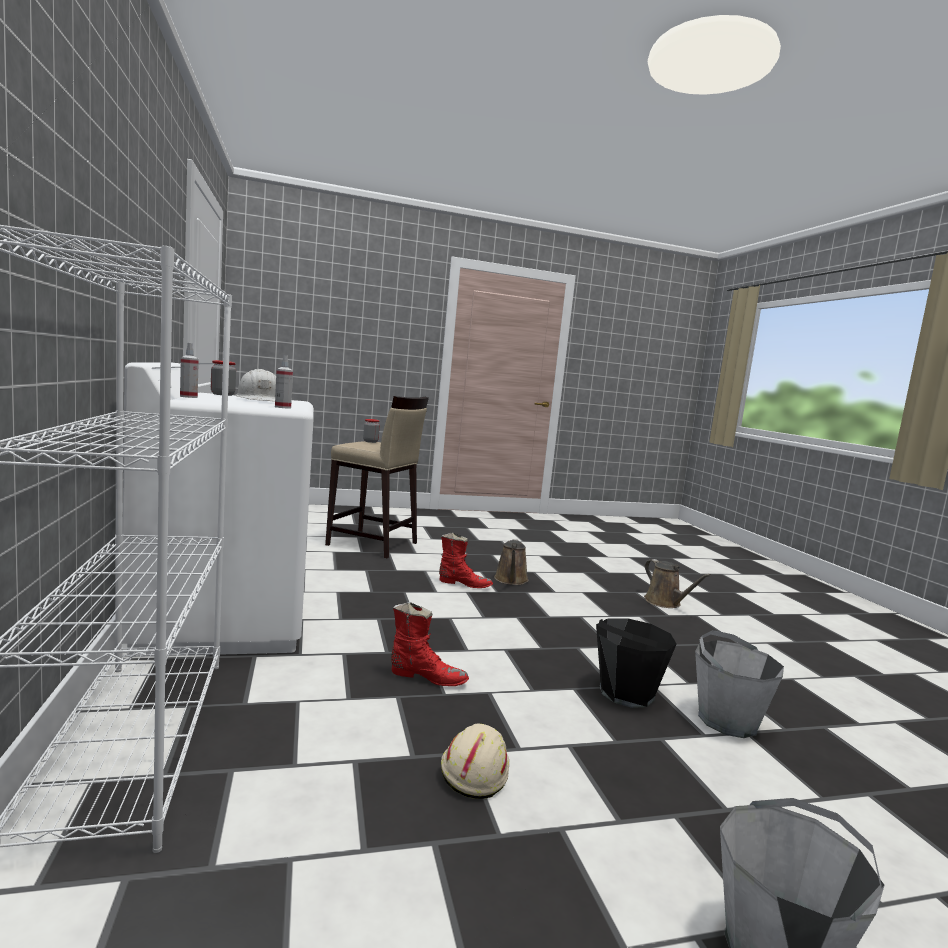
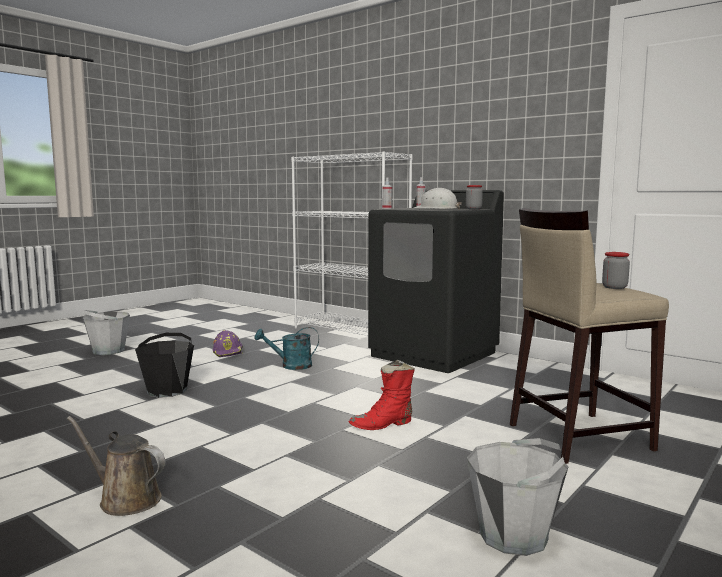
camera: 145 degrees right, 0 degrees up
(224, 621) = (434, 354): white washing machine -> black washing machine
(426, 677) = (291, 366): red boot -> turquoise watering can
(474, 771) = (228, 352): beige hard hat -> purple hard hat
(511, 580) = (351, 450): brown watering can -> none
(727, 720) = (94, 396): grey bucket -> grey bucket (514, 536)

